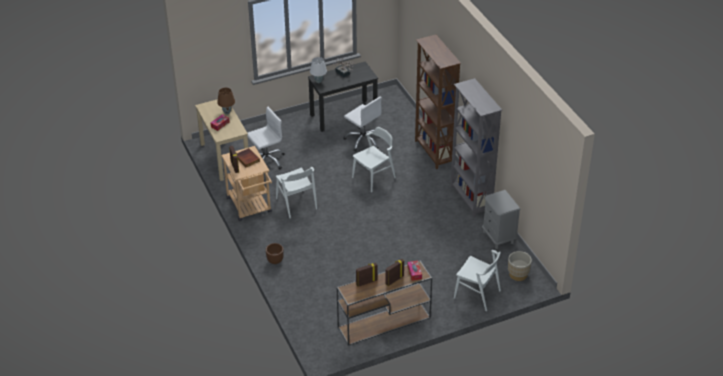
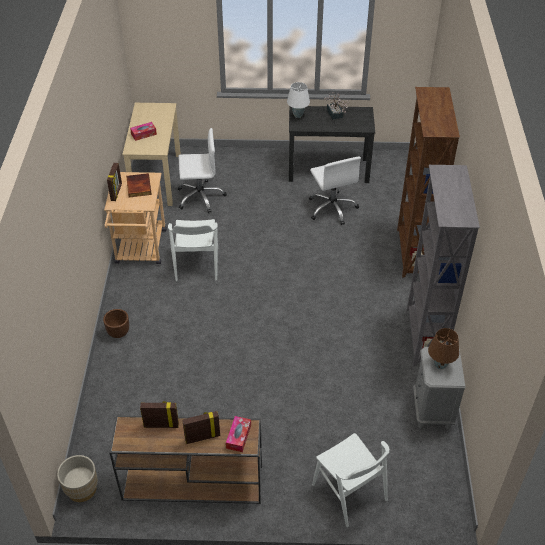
camera: 25 degrees right, 5 degrees up
(227, 112) = (163, 121): brown table lamp -> brown table lamp (440, 365)
(374, 178) = (314, 262): white chair -> none
(518, 274) = (428, 483): beige planter -> beige planter (81, 489)

